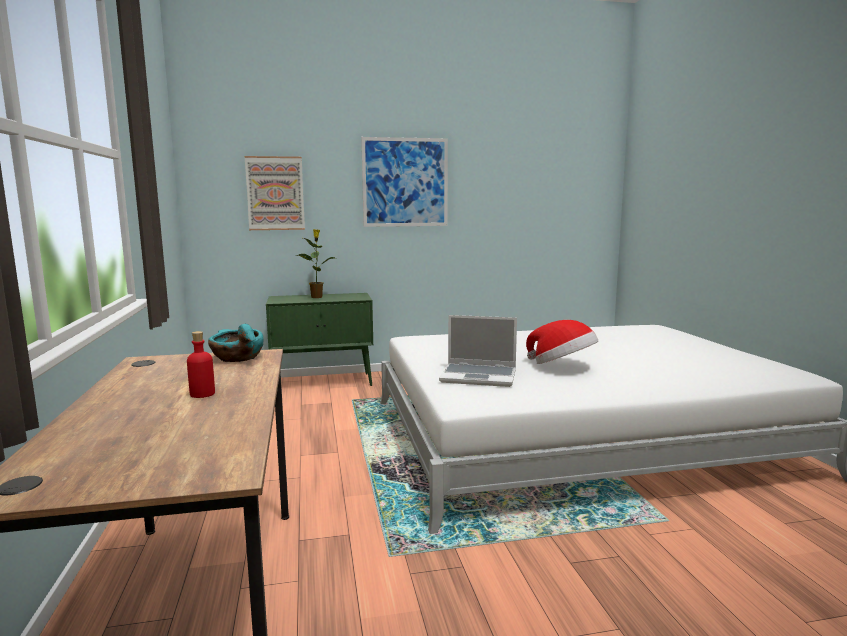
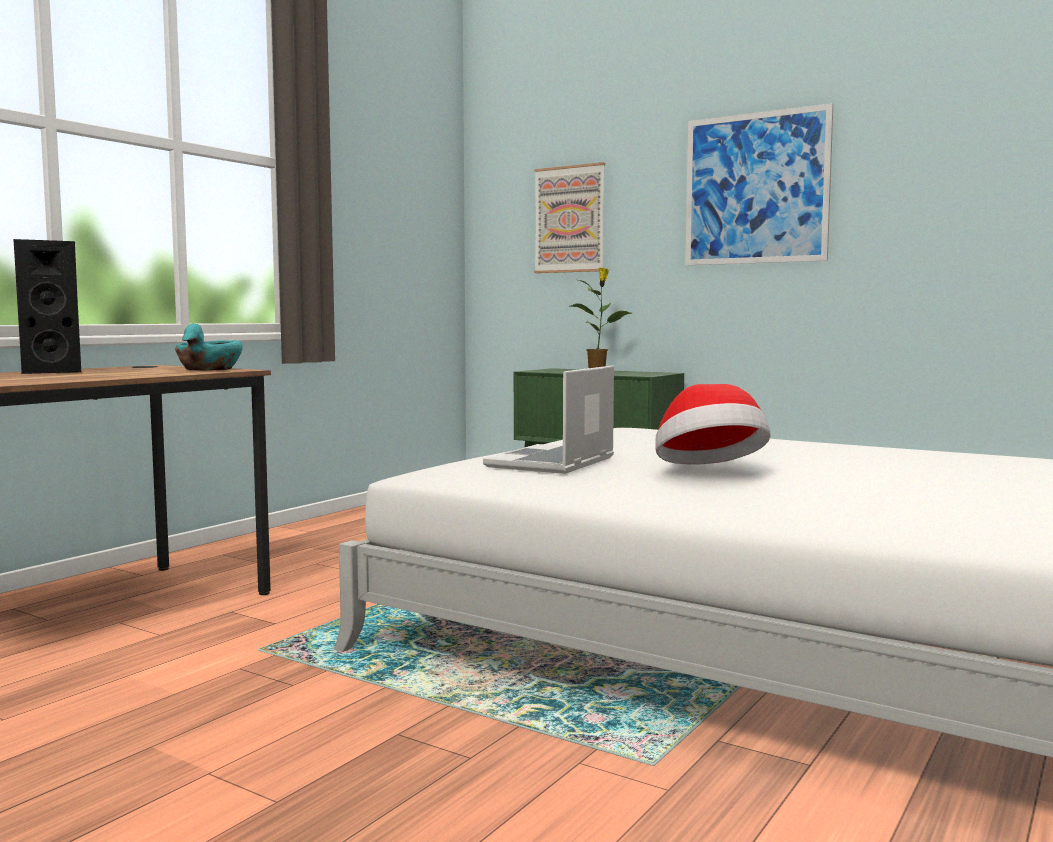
camera: 45 degrees right, 5 degrees down
(127, 392) = (51, 372): none -> black speaker
(202, 394) = (73, 375): red bottle -> none
(479, 376) = (552, 463): laptop -> laptop turned 60 degrees clockwise

